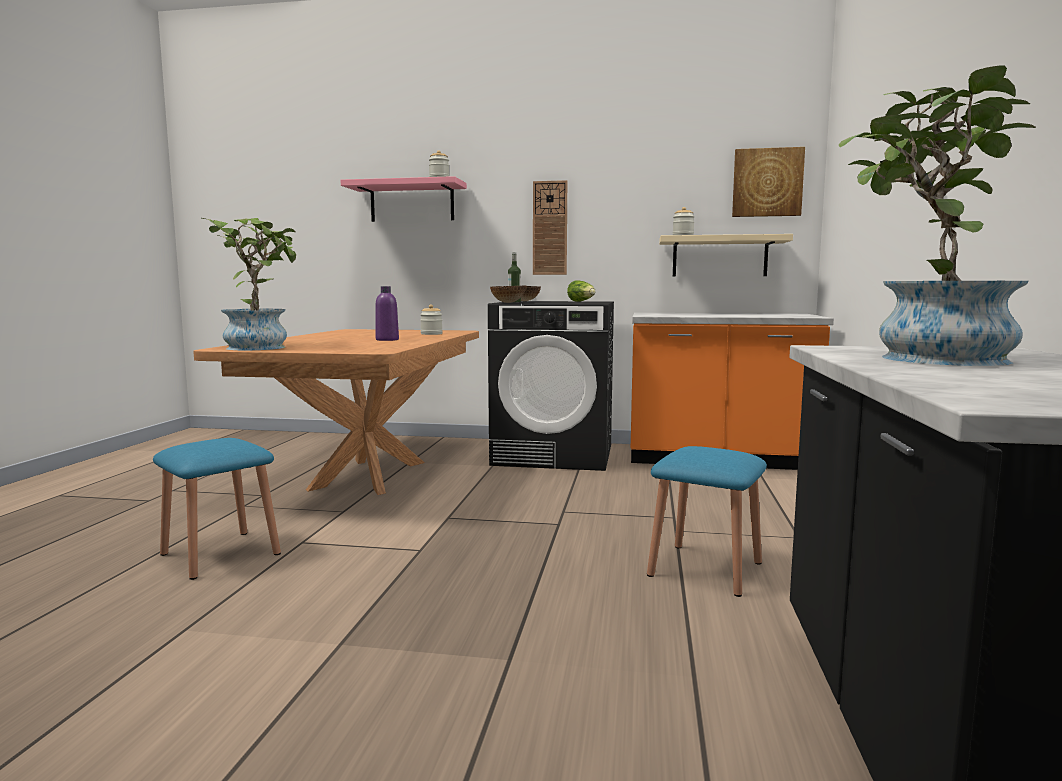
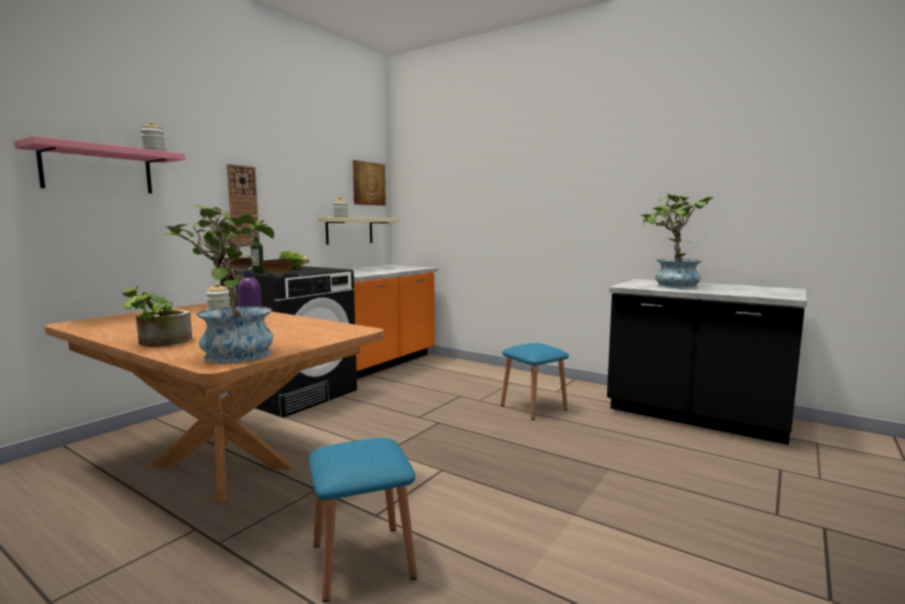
camera: 65 degrees left, 0 degrees up
(292, 339) = (159, 342): none -> potted plant

